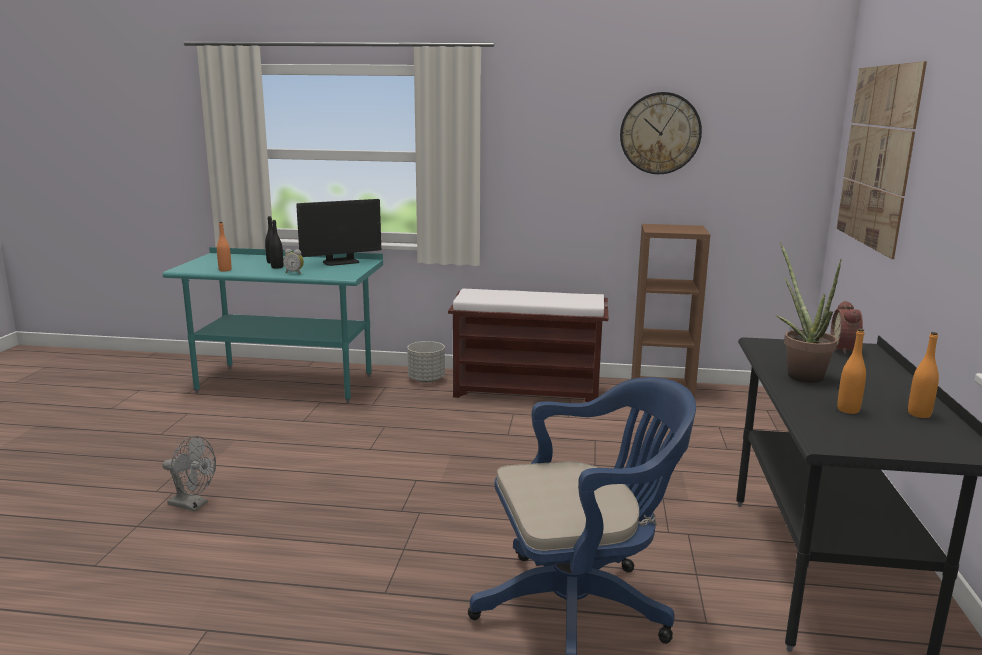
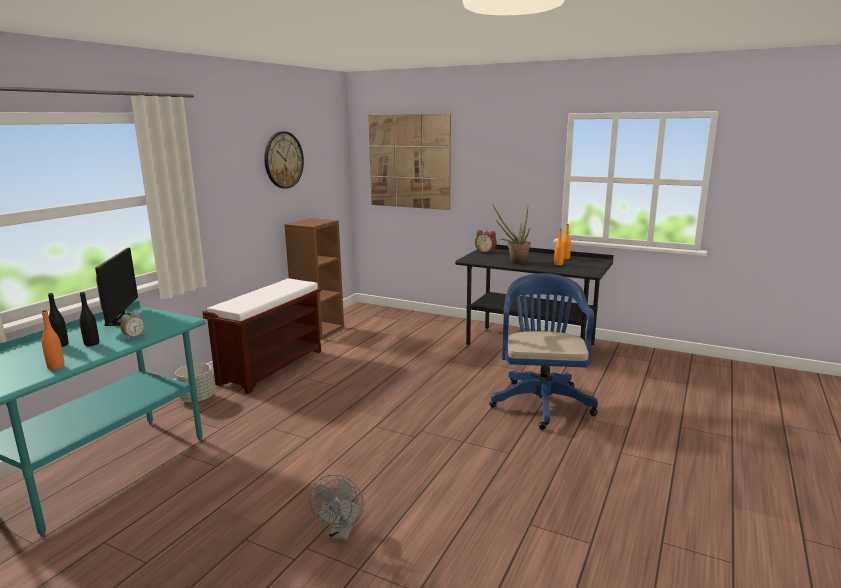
camera: 70 degrees left, 0 degrees up
(193, 505) = (341, 533): grey fan -> grey fan turned 150 degrees clockwise

